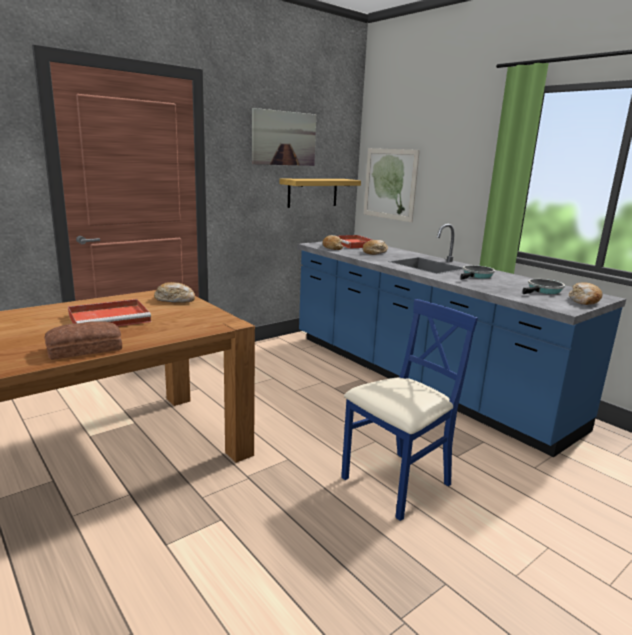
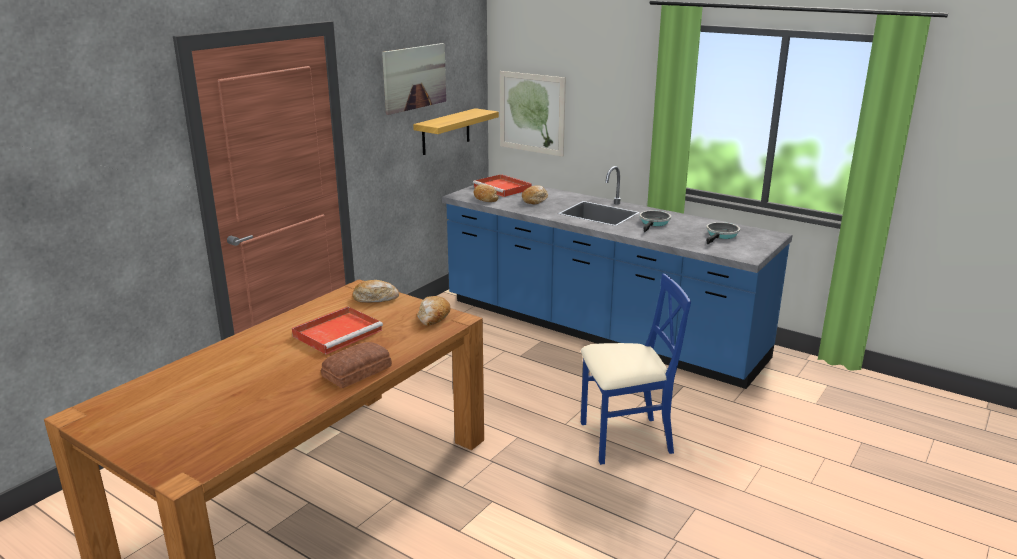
camera: 15 degrees left, 5 degrees up
(396, 483) = (624, 439): blue chair -> blue chair turned 45 degrees clockwise
(584, 301) = (759, 244): bread -> bread (433, 317)

